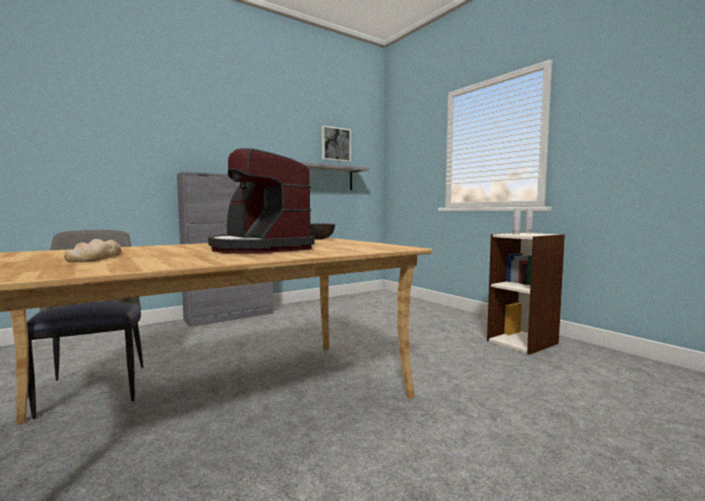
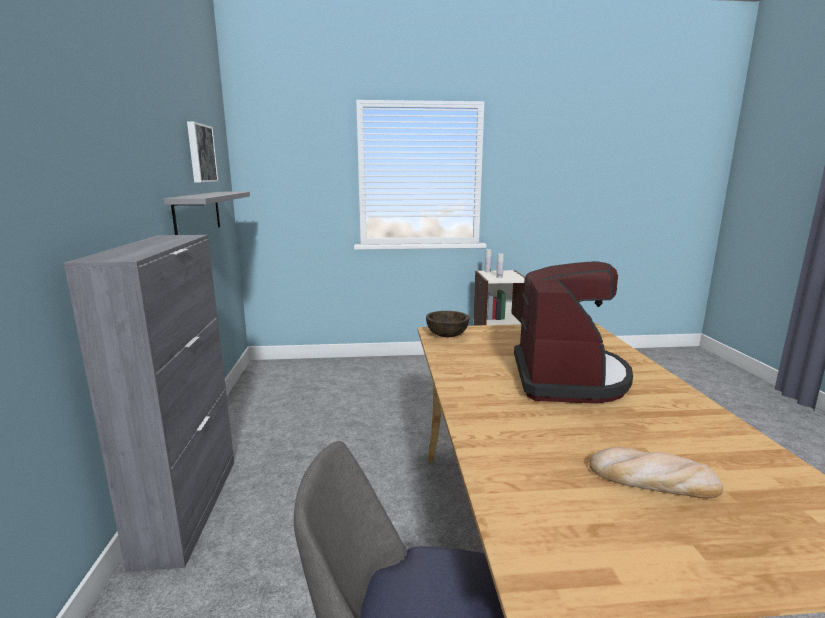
camera: 60 degrees left, 10 degrees up
(259, 249) = (568, 378): coffee machine -> coffee machine turned 75 degrees counterclockwise

